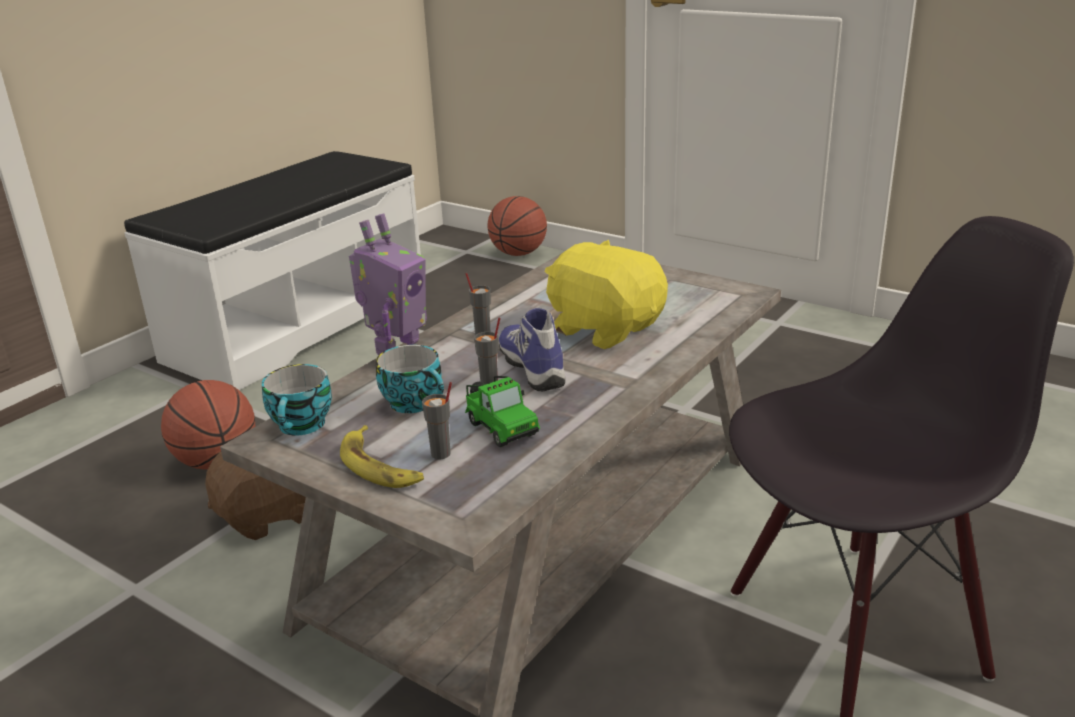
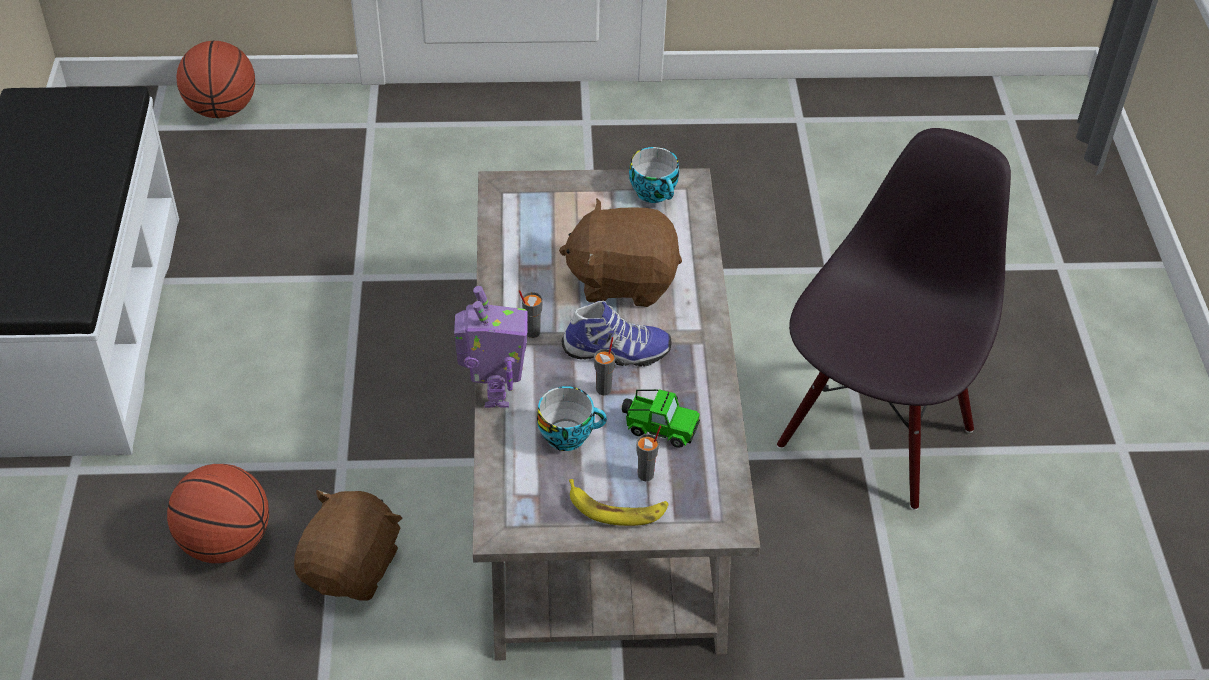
camera: 40 degrees left, 20 degrees up
(303, 426) = (511, 502): cup -> cup (655, 193)
(534, 368) = (616, 352): shoe -> shoe turned 150 degrees clockwise
(605, 328) = (622, 280): yellow plush toy -> brown plush toy

